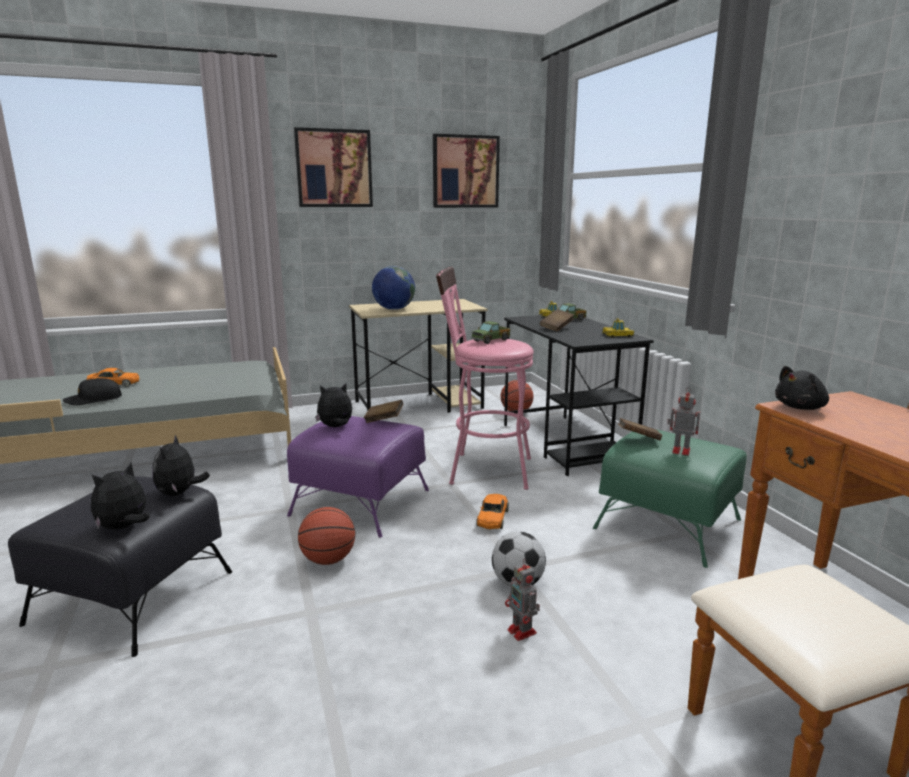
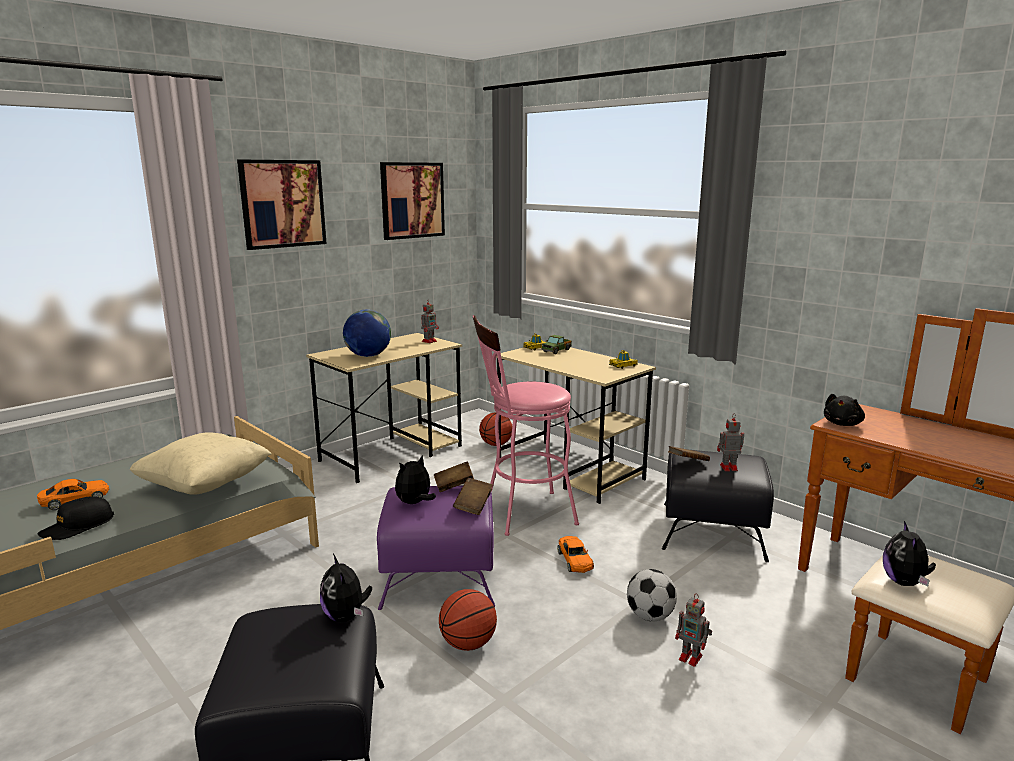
camera: 25 degrees left, 0 degrees up
(124, 527) = (339, 670): plush toy -> plush toy (904, 582)
(201, 389) = (205, 486): none -> beige pillow
(463, 304) = (429, 341): none -> toy robot
(491, 340) = (526, 386): toy truck -> none
(556, 328) = (561, 363): brown book -> brown book (473, 505)
(566, 443) = (570, 470): black desk -> beige desk
(668, 524) = (713, 531): green ottoman -> black ottoman

